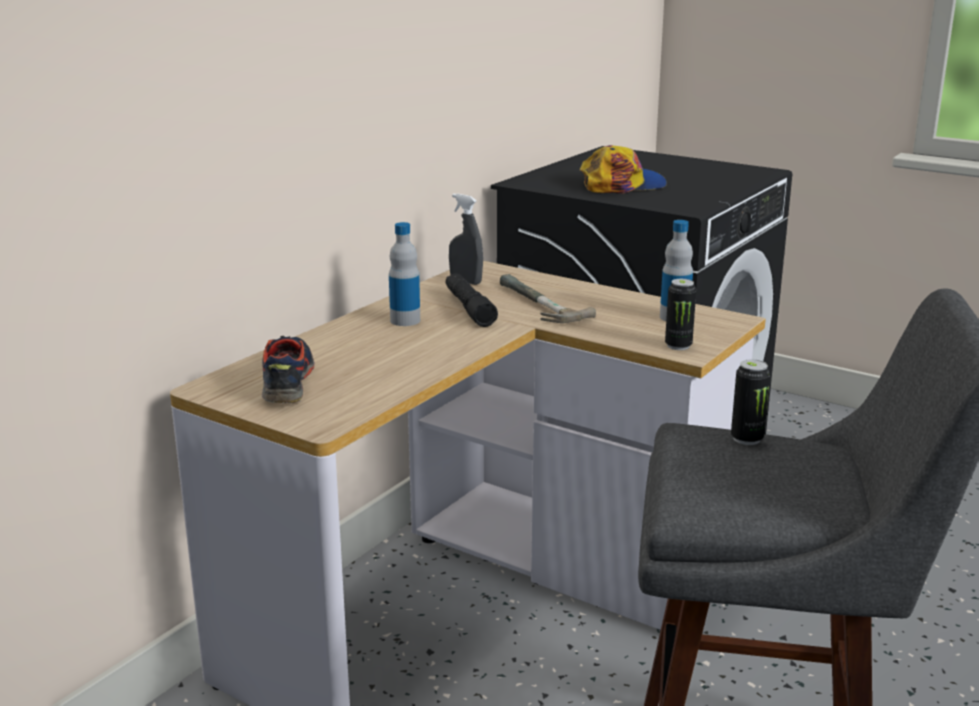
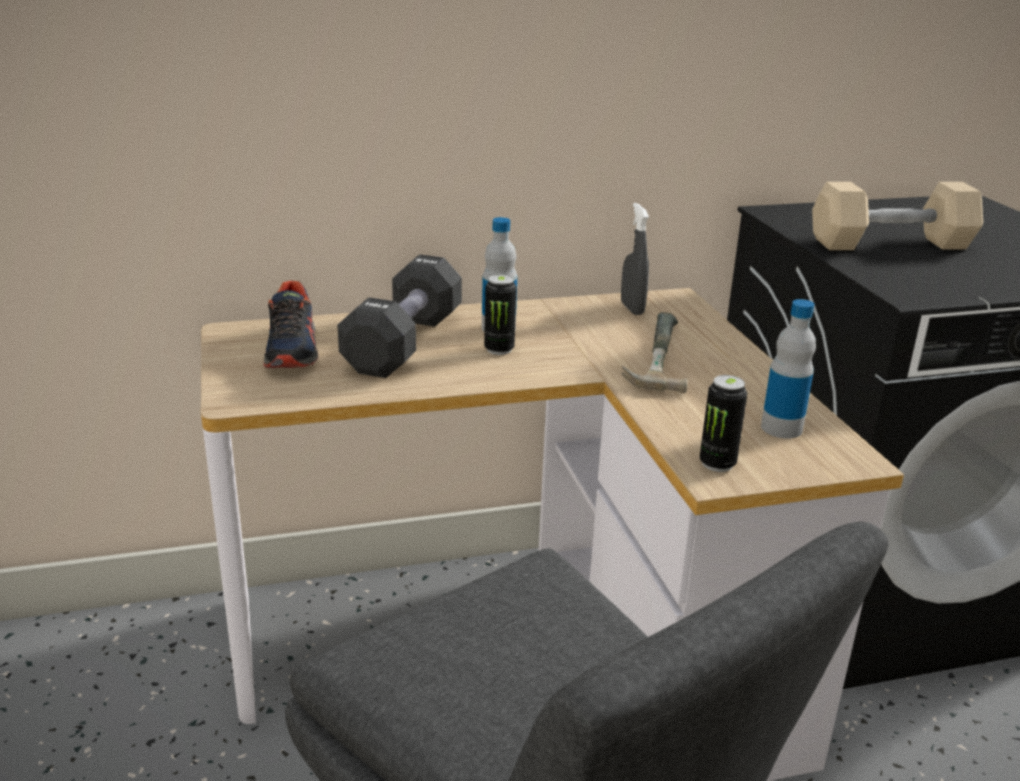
camera: 40 degrees right, 5 degrees up
(287, 382) = (292, 350): shoe -> shoe turned 135 degrees clockwise
(360, 350) = (404, 343): none -> black dumbbell
(469, 308) = (579, 337): black flashlight -> none
(622, 185) = (890, 244): cap -> beige dumbbell
(746, 439) = (575, 615): can -> can (499, 349)

